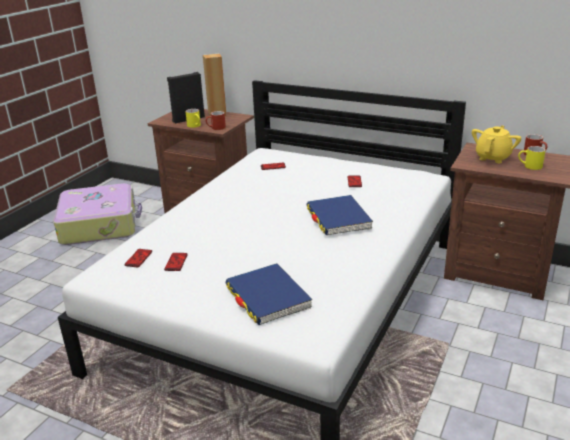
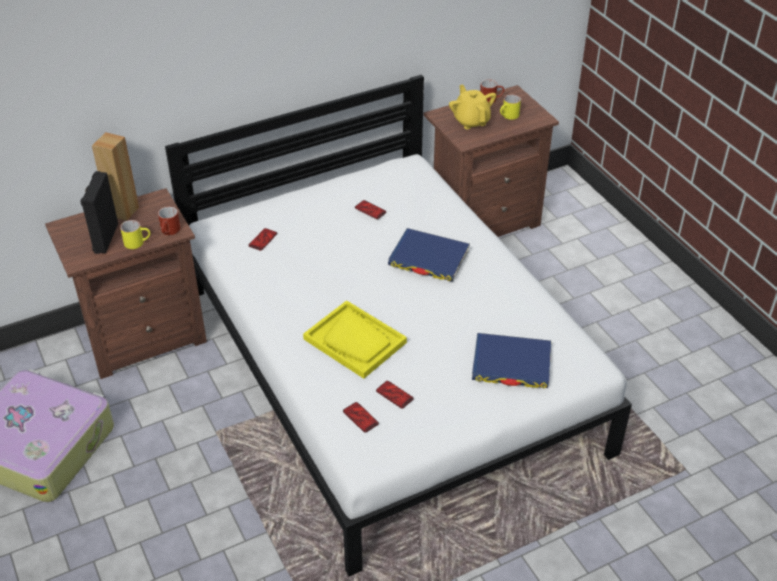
camera: 55 degrees left, 15 degrees up
(215, 228) = (355, 341): none -> yellow tray

